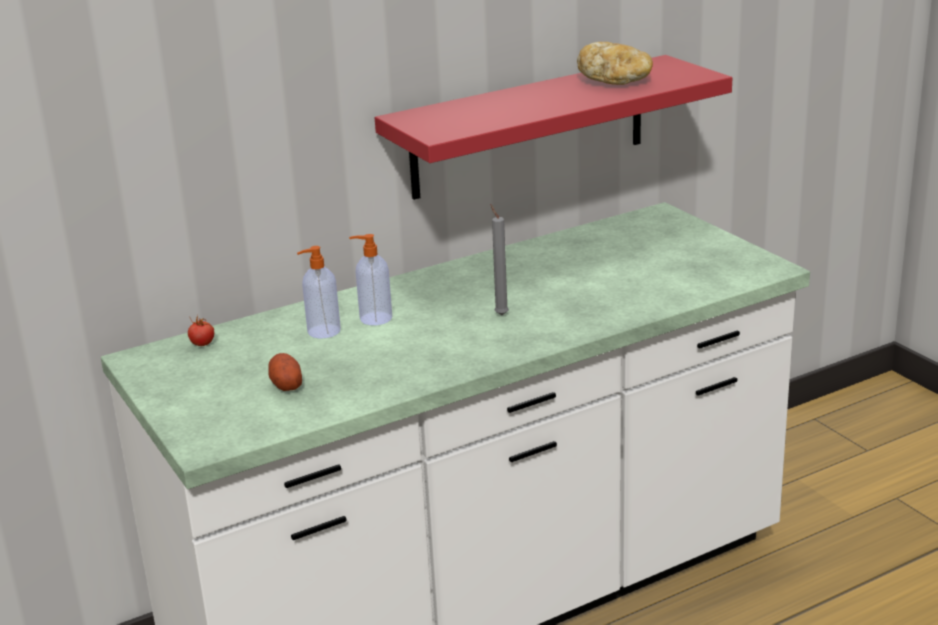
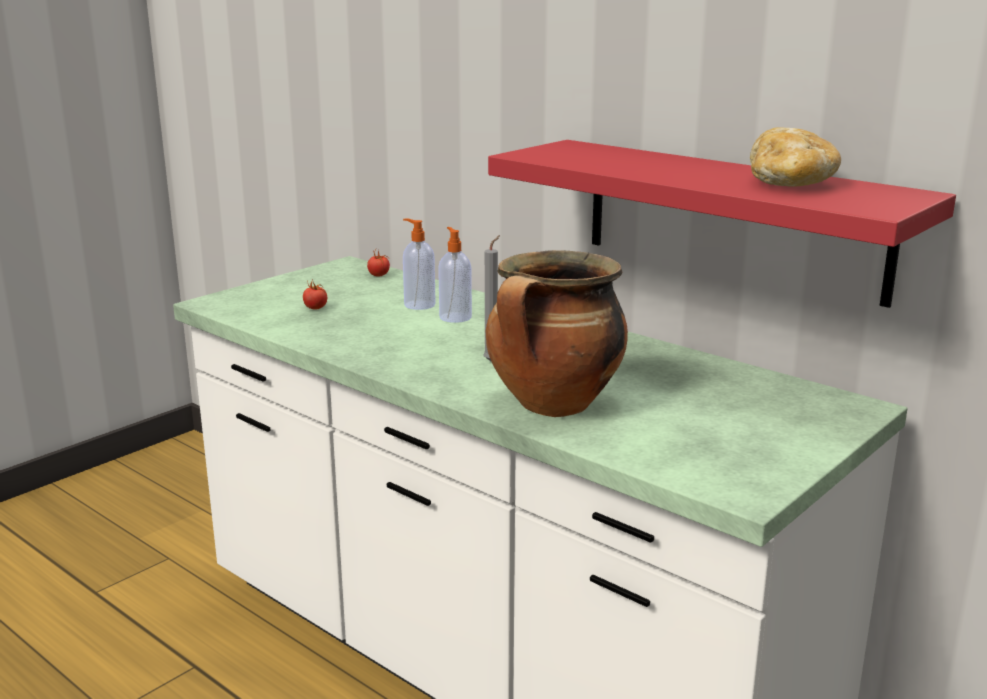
camera: 70 degrees right, 5 degrees down
(286, 384) = (315, 308): potato -> tomato
(610, 303) = (554, 406): none -> cooking pot

